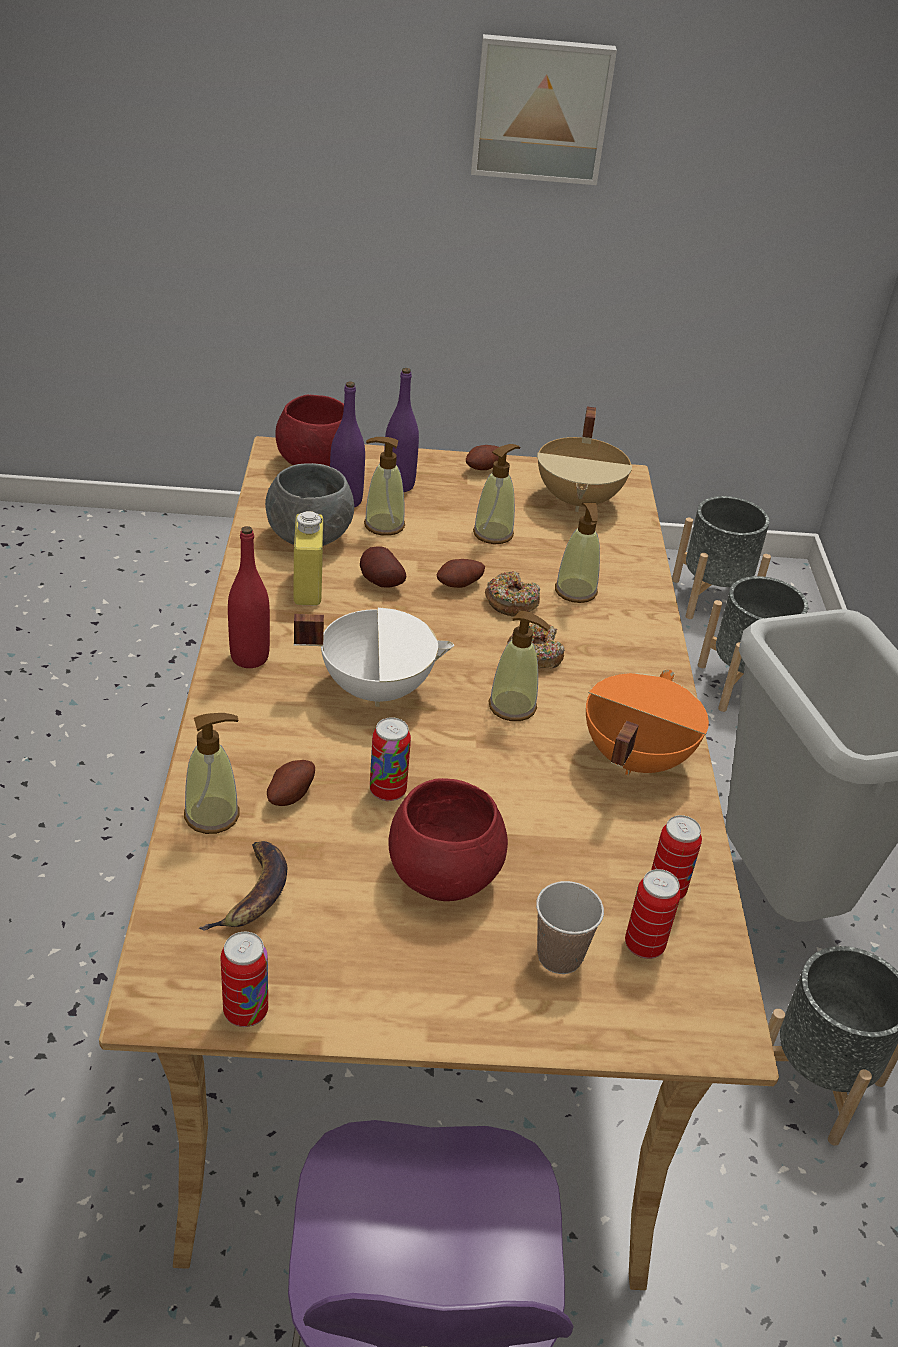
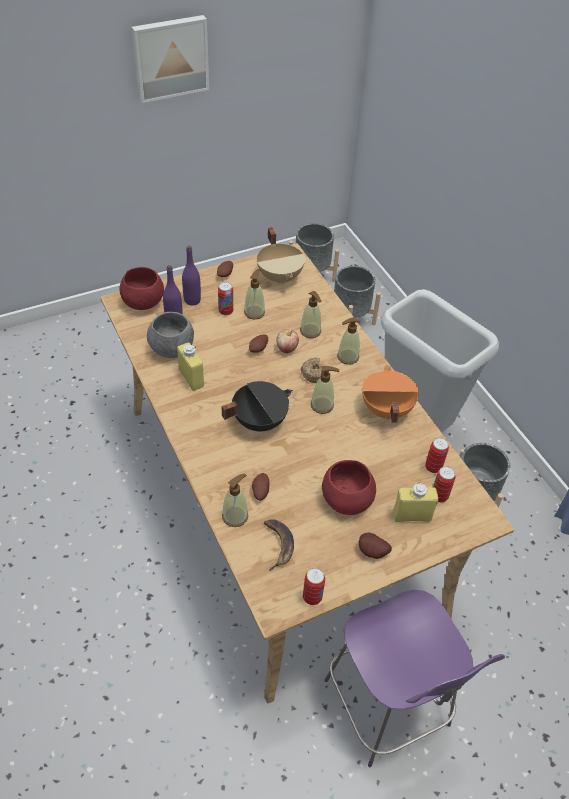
camera: 25 degrees left, 10 degrees up
(249, 657) = (193, 429): red bottle -> none
(376, 687) = (259, 420): white cooking pot -> black cooking pot
(379, 583) = (222, 362): potato -> potato (372, 553)
(383, 525) = (201, 327): soap dispenser -> soap dispenser (347, 357)
(387, 791) = (299, 471): can -> can (226, 311)
(511, 602) = (287, 349): donut -> apple
(559, 956) = (412, 516): cup -> yellow bottle

